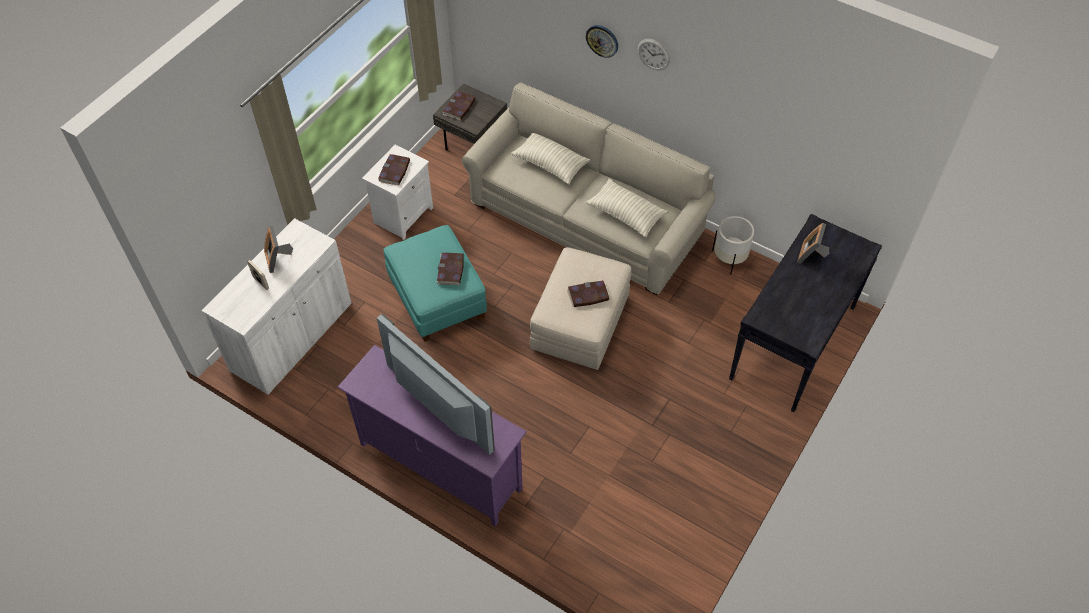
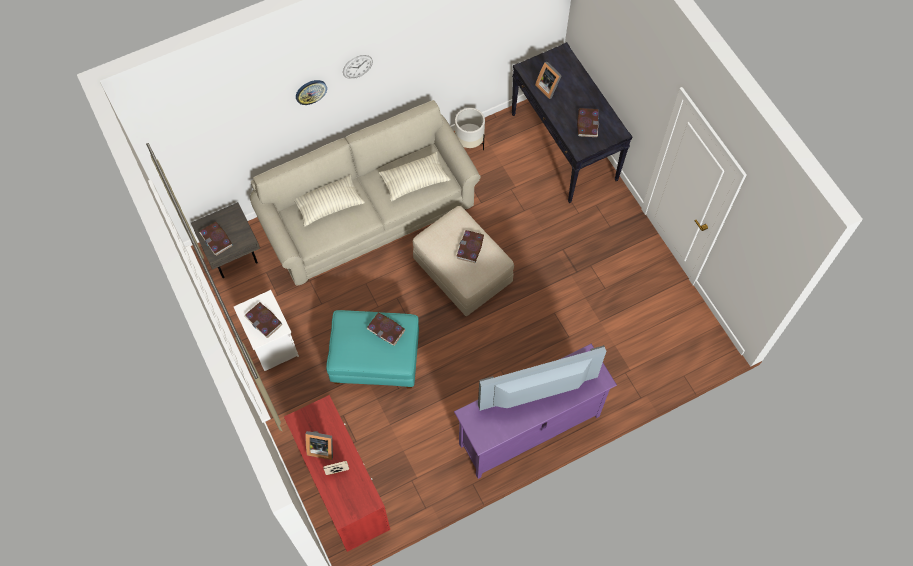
camera: 60 degrees left, 10 degrees up
(292, 337) = (343, 487): white cabinet -> red cabinet
(796, 309) = (587, 123): none -> book

